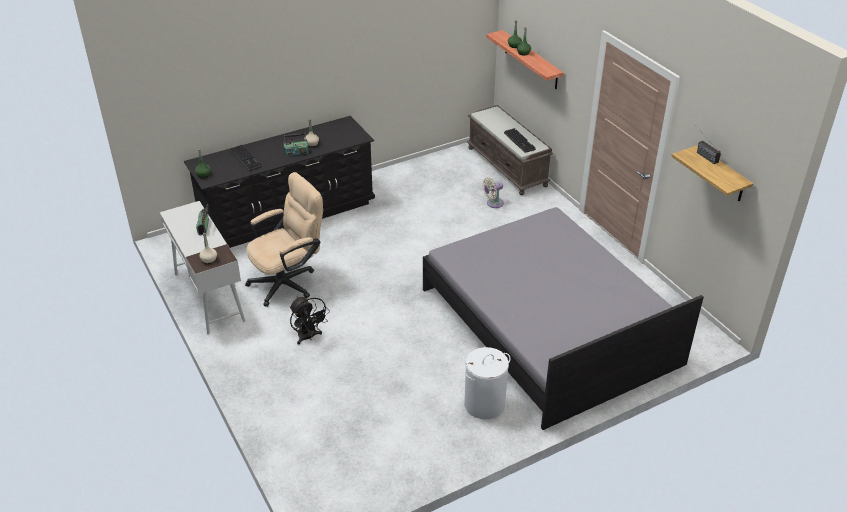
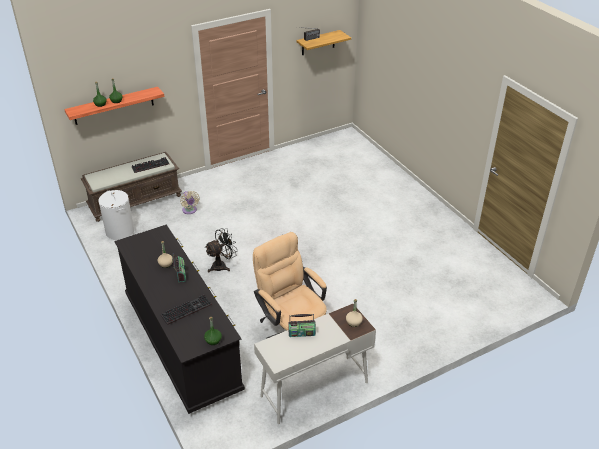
camera: 90 degrees left, 0 degrees up
(308, 337) = (365, 313): black fan -> black fan (222, 265)
(484, 404) = (421, 223): white laundry basket -> white laundry basket (120, 231)
(549, 325) = (341, 192): grey bed -> none

